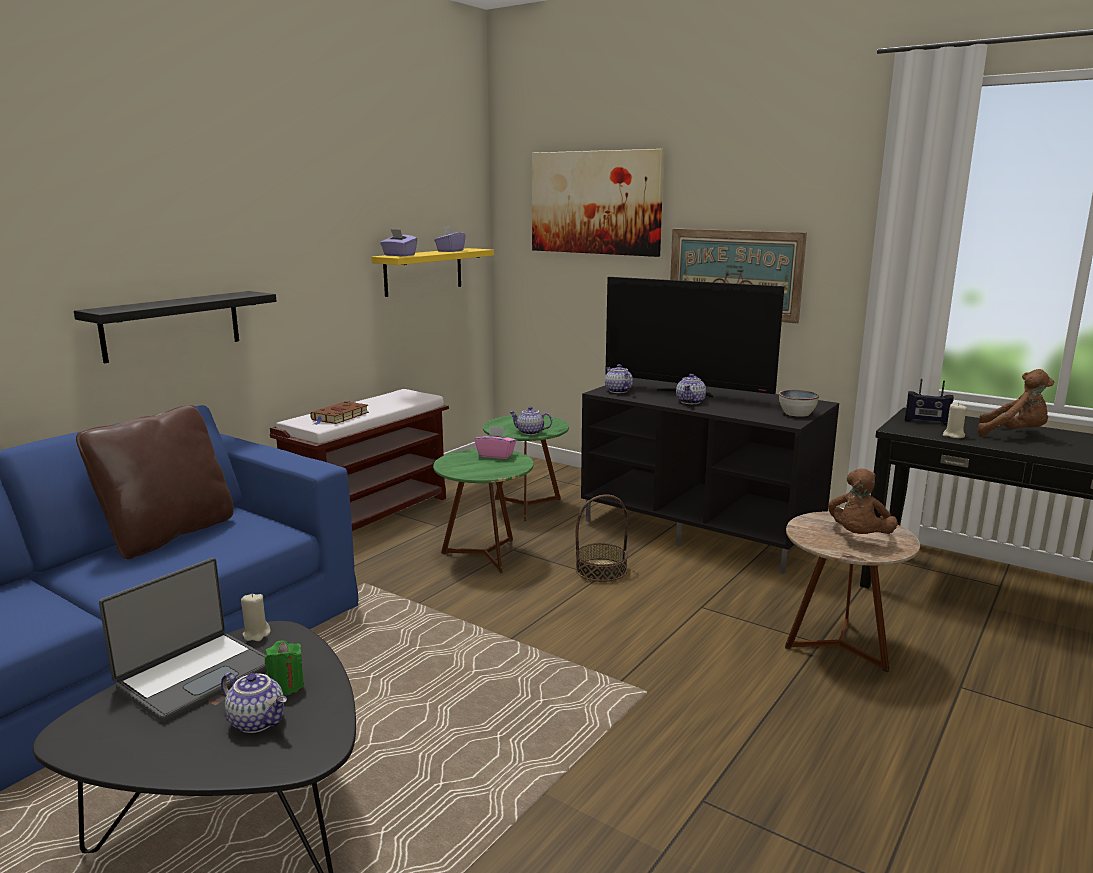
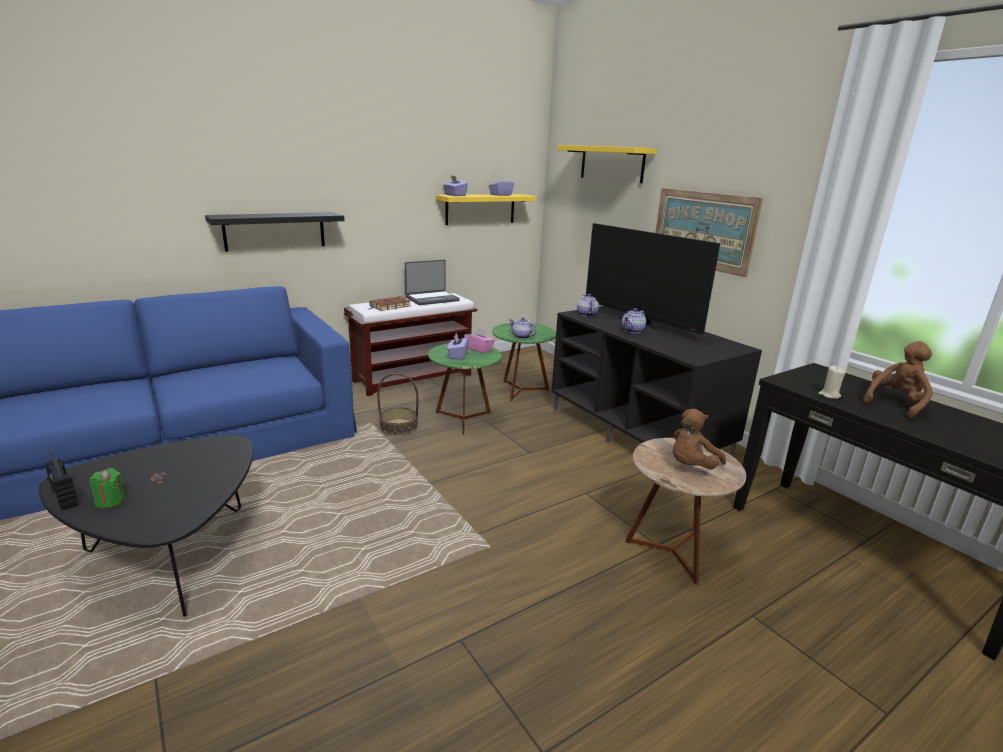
camera: 20 degrees right, 5 degrees up
(168, 534) = (235, 367): brown pillow -> none
(194, 676) = (160, 459): laptop -> laptop (432, 299)
(256, 634) = (219, 441): beige candle -> none
(258, 721) = (161, 498): teapot -> none
(286, 686) = (199, 480): green candle -> green candle (111, 501)
(477, 467) = (457, 355): none -> purple tissue box
(595, 202) = (612, 163): picture -> yellow shelf
(601, 570) = (534, 448): basket -> basket (398, 427)
(796, 413) = (710, 353): bowl -> none
(926, 421) = (819, 378): radio -> radio (64, 498)
(1014, 434) = (895, 404): brown plush toy -> brown plush toy turned 90 degrees counterclockwise

